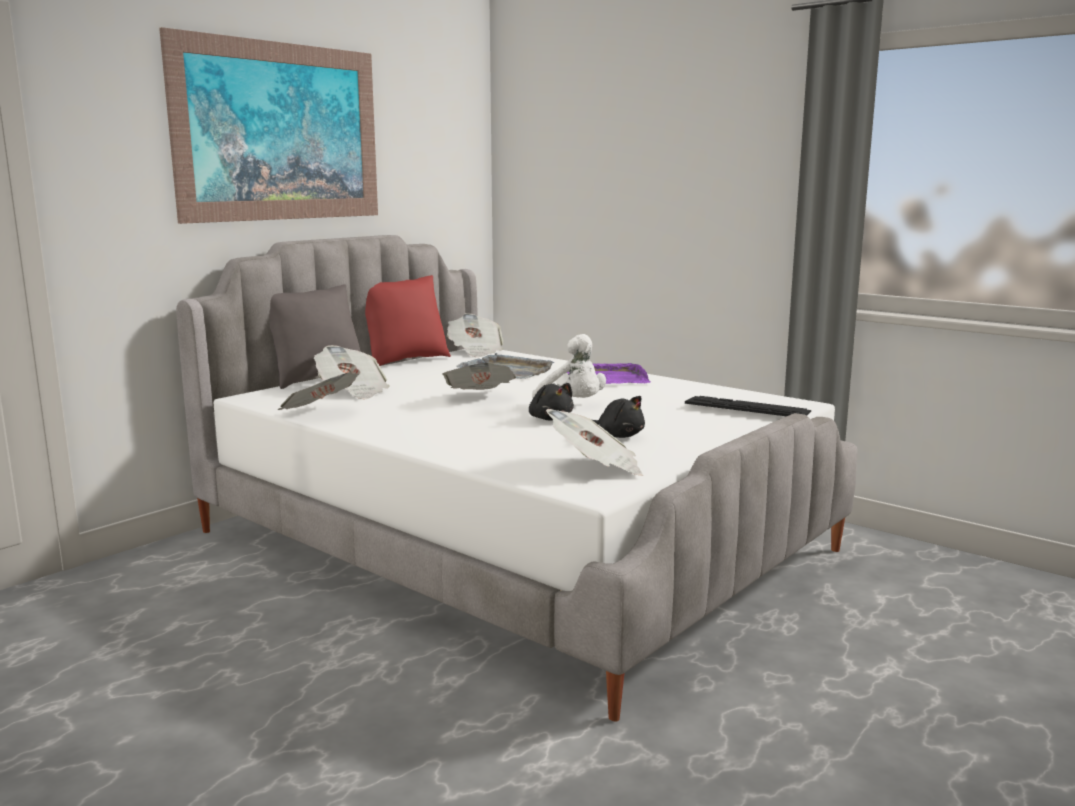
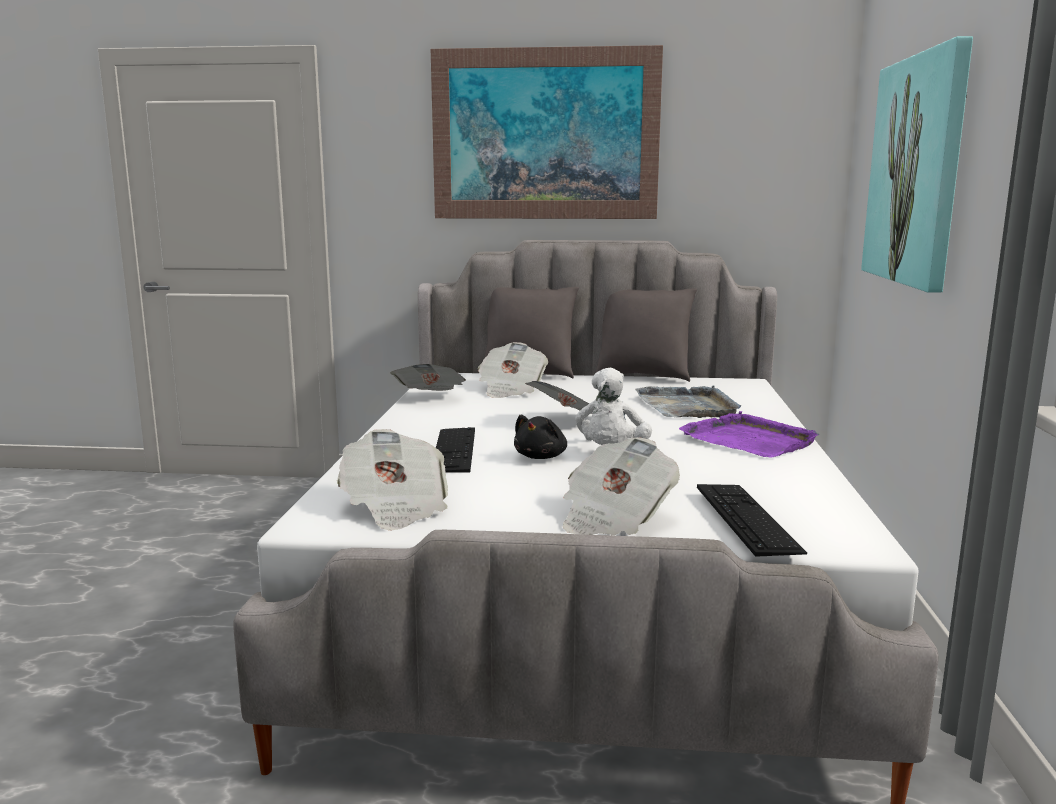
camera: 55 degrees right, 0 degrees up
(404, 361) = (643, 376): red pillow -> grey pillow
(475, 351) = (737, 382): newspaper -> newspaper (614, 518)
(486, 433) = (454, 449): none -> keyboard
(618, 436) = (525, 492): black plush toy -> none
(624, 174) = (917, 171): none -> picture

